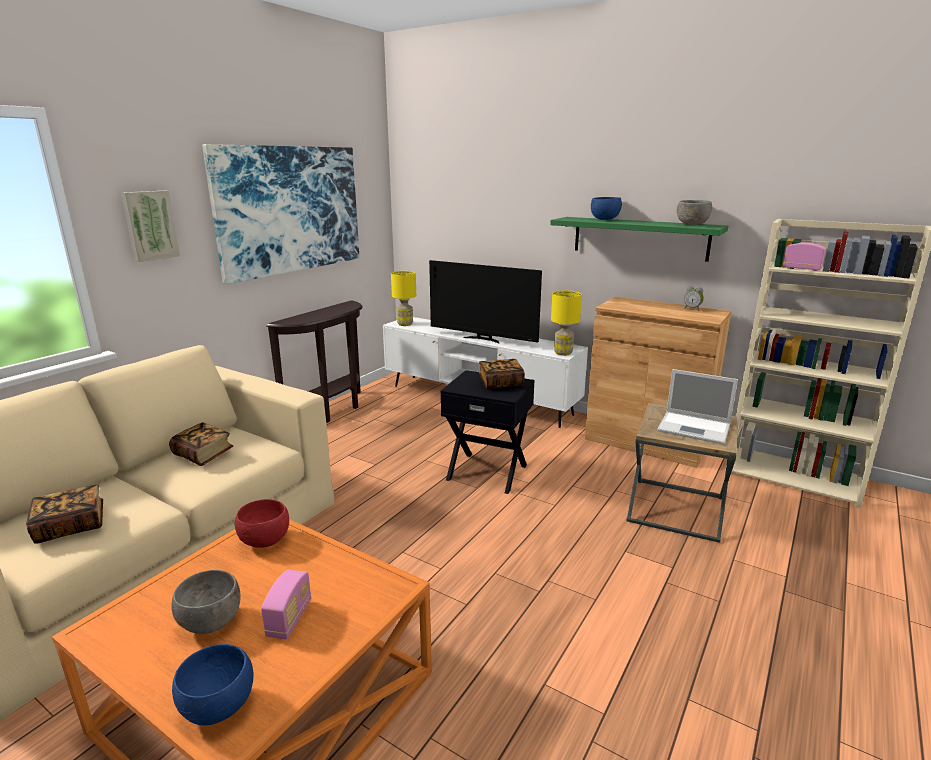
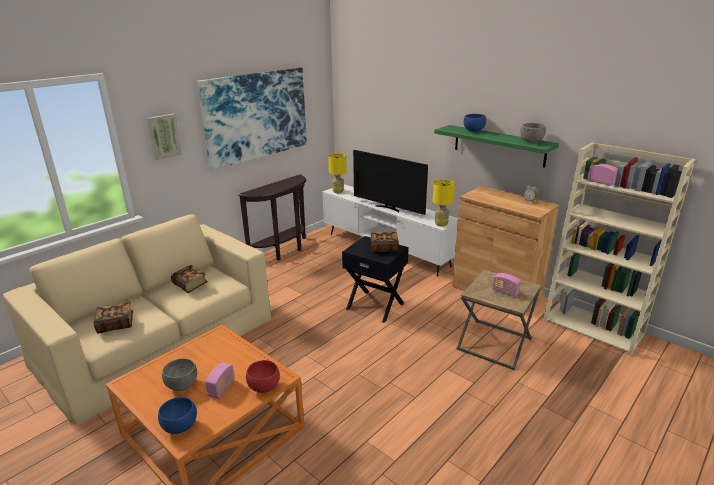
camera: 10 degrees right, 5 degrees up
(266, 541) = (217, 343): red bowl -> red bowl (264, 387)
(695, 428) = (505, 292): laptop -> radio

